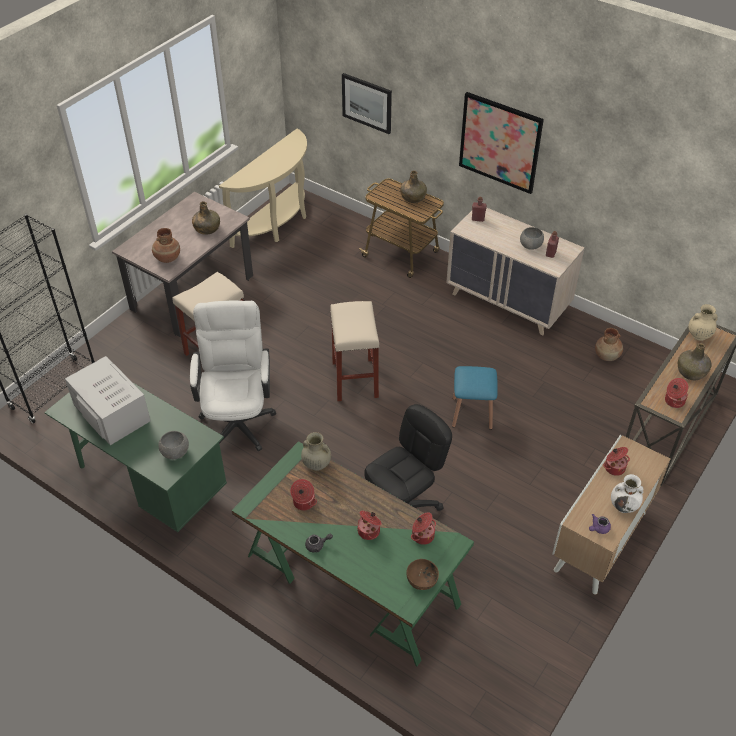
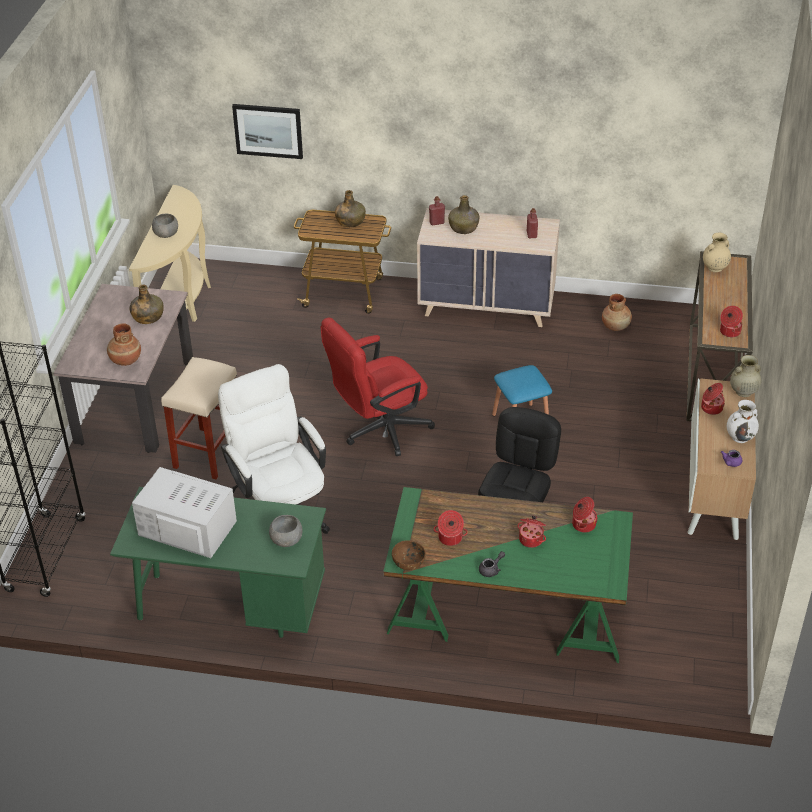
camera: 25 degrees left, 5 degrees down
(316, 464) = (437, 500): beige vase -> beige vase (743, 392)
(354, 379) = (379, 430): beige stool -> red office chair
(422, 580) = (609, 561): brown bowl -> brown bowl (409, 562)
(500, 142) = (443, 132): picture -> none
(530, 245) = (506, 233): grey bowl -> grey bowl (166, 234)
(691, 372) = (728, 301): green bottle -> green bottle (464, 228)

